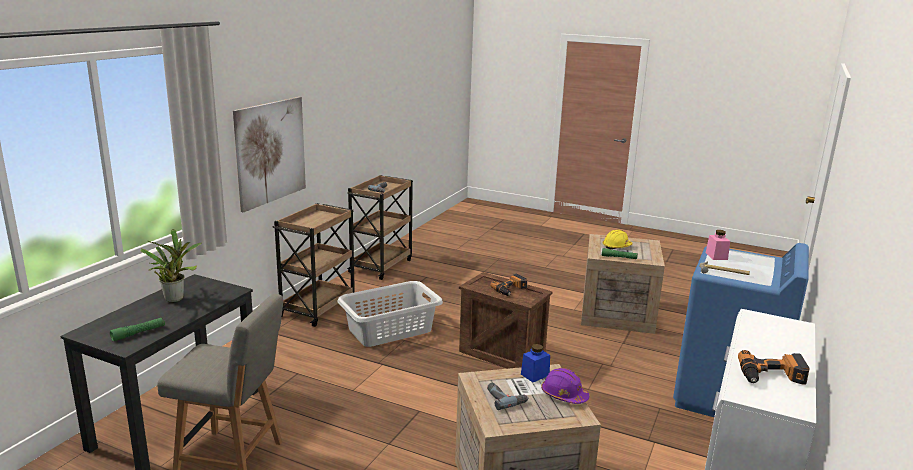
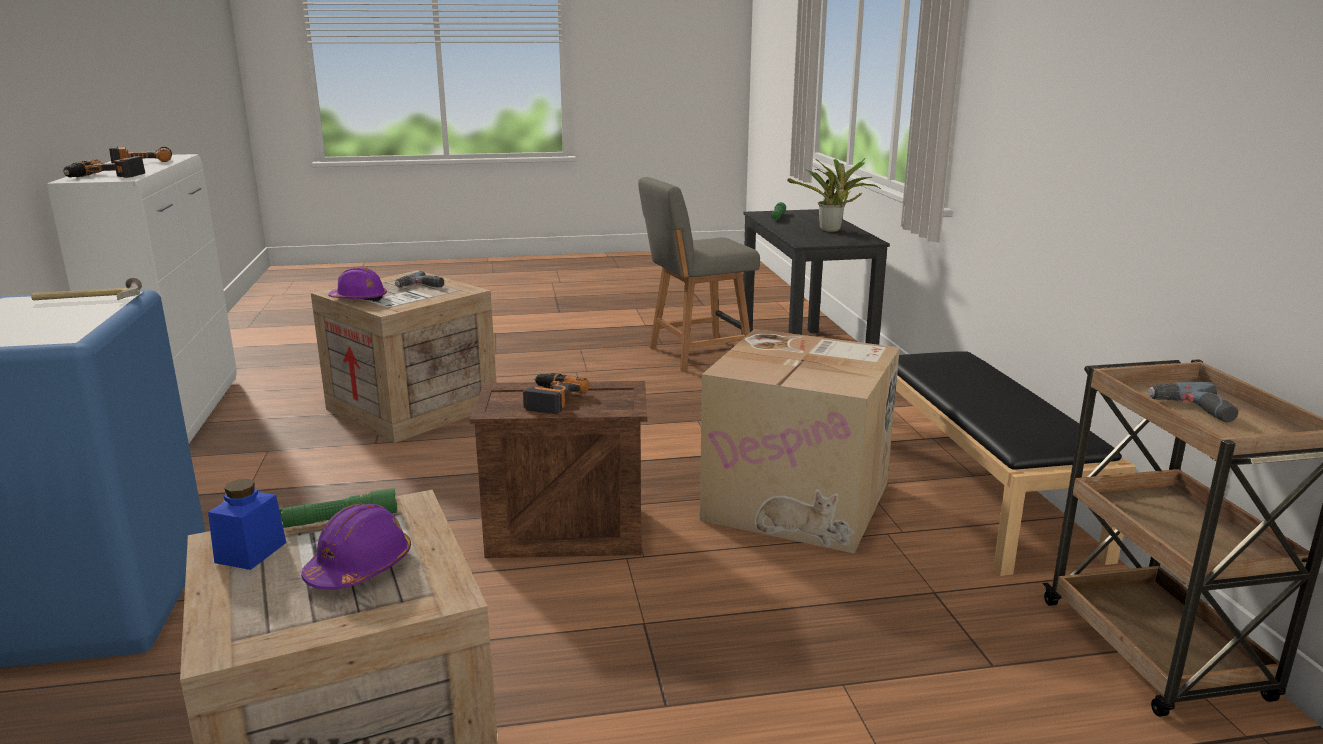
camera: 145 degrees right, 0 degrees up
(270, 152) = (1052, 142): picture -> none
(318, 307) = (978, 492): brown cart -> black bench
(389, 330) = (800, 501): grey laundry basket -> cardboard box
(535, 375) = (403, 304): blue jar -> blue jar (251, 552)
(616, 246) = (360, 567): yellow hard hat -> purple hard hat
(716, 256) = (79, 323): pink jar -> none
(775, 327) = (105, 176): none -> power drill

